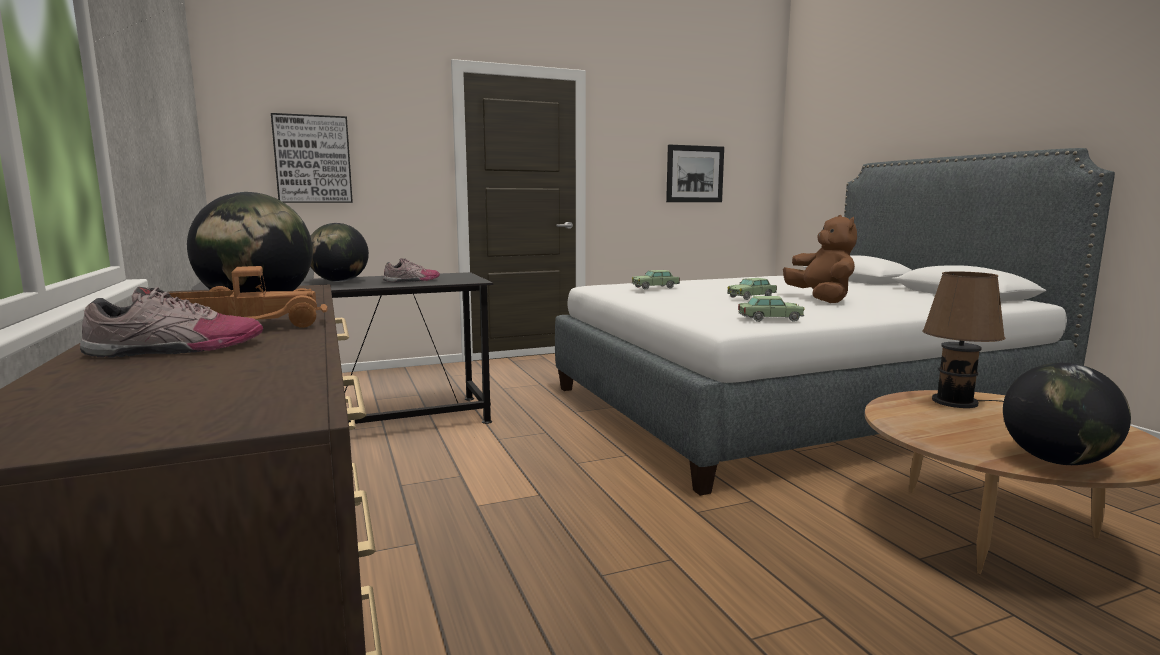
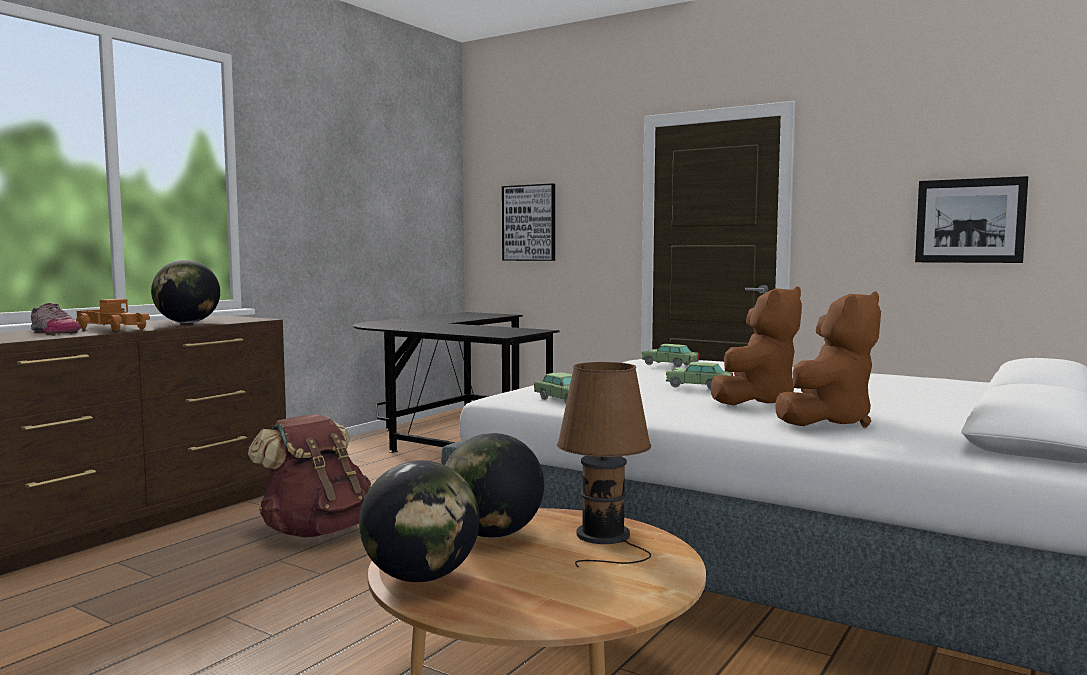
camera: 55 degrees right, 5 degrees down
(339, 281) = (441, 326): globe -> globe (492, 534)
(412, 281) = (474, 331): shoe -> none
(532, 536) = (316, 531): none -> brown backpack
(899, 302) = (827, 421): none -> brown plush toy

